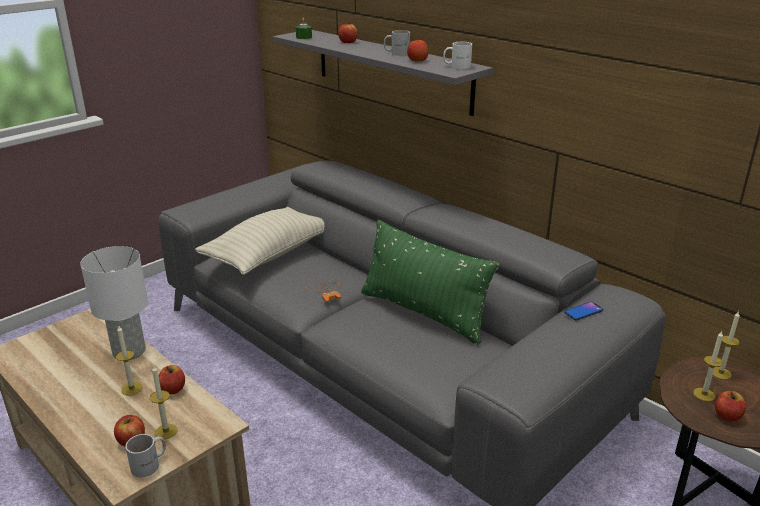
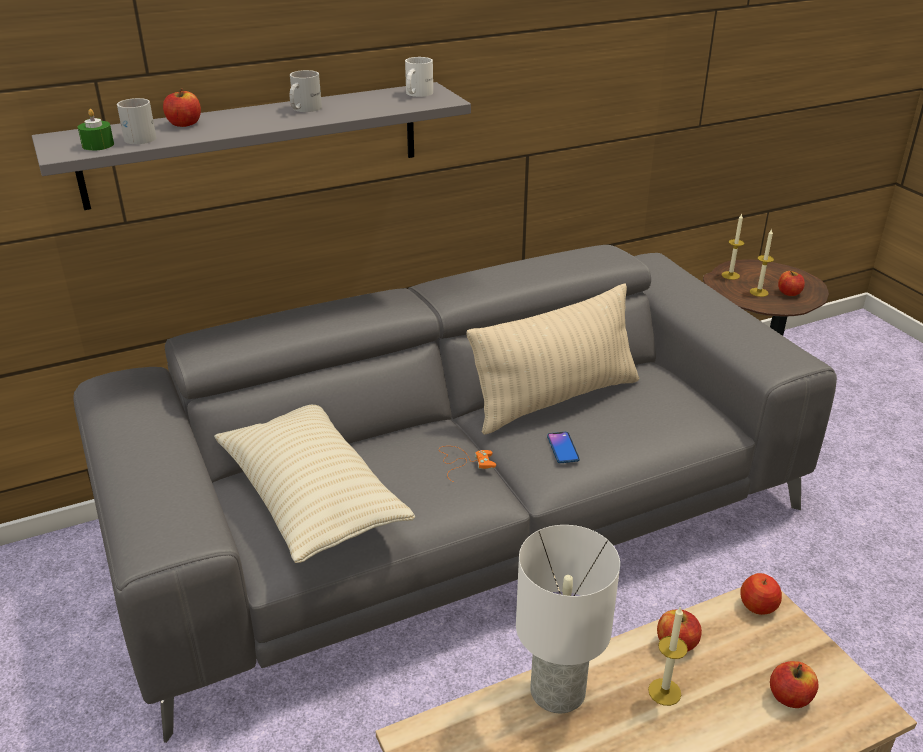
camera: 70 degrees left, 5 degrees up
(150, 464) = (840, 679): white mug -> white mug (140, 136)
(166, 431) = (773, 658): candle -> none
(417, 60) = (360, 105): apple -> apple (758, 606)
(423, 313) = (555, 399): green pillow -> beige pillow
(583, 311) = (669, 287): phone -> phone (562, 448)

